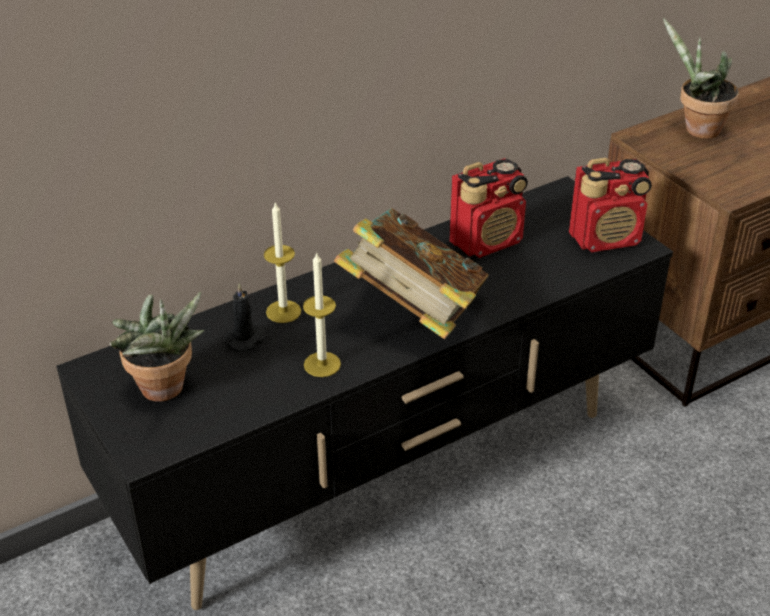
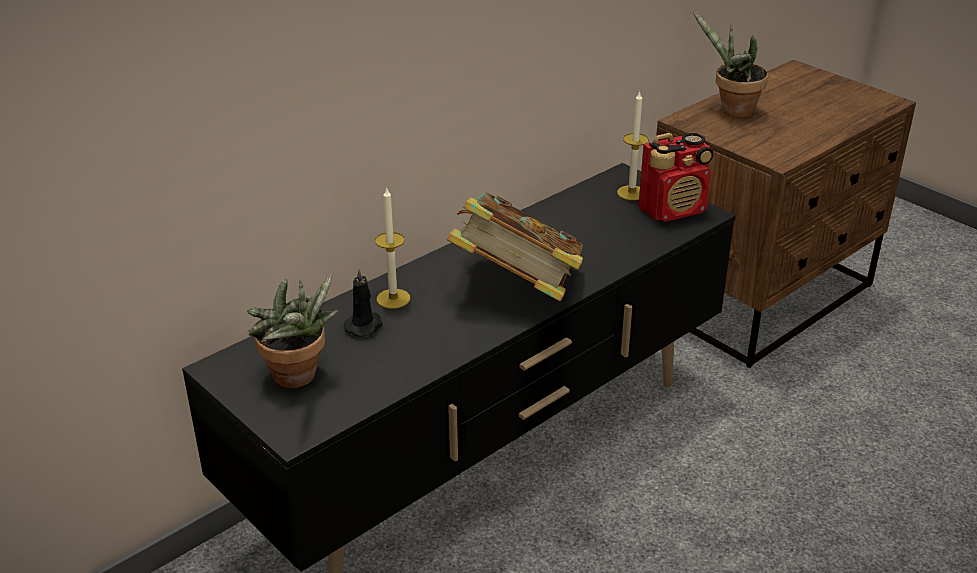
camera: 10 degrees left, 5 degrees down
(322, 364) = (444, 339): candle -> candle (631, 193)
(487, 241) = (566, 222): radio -> none

